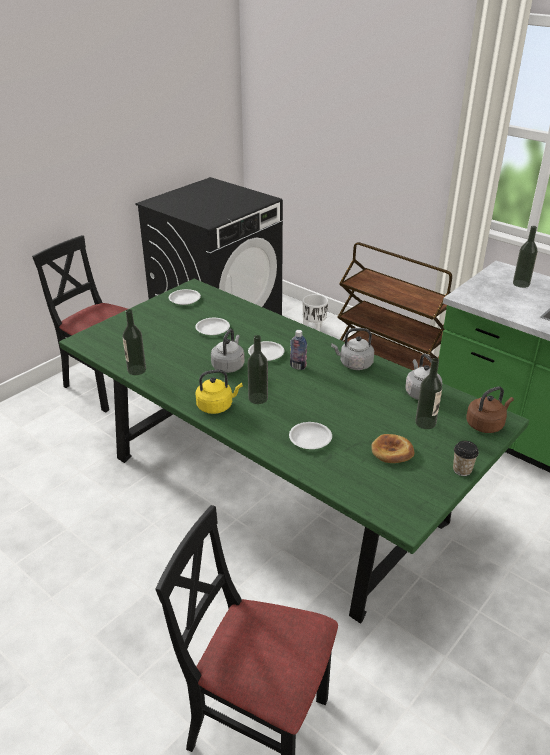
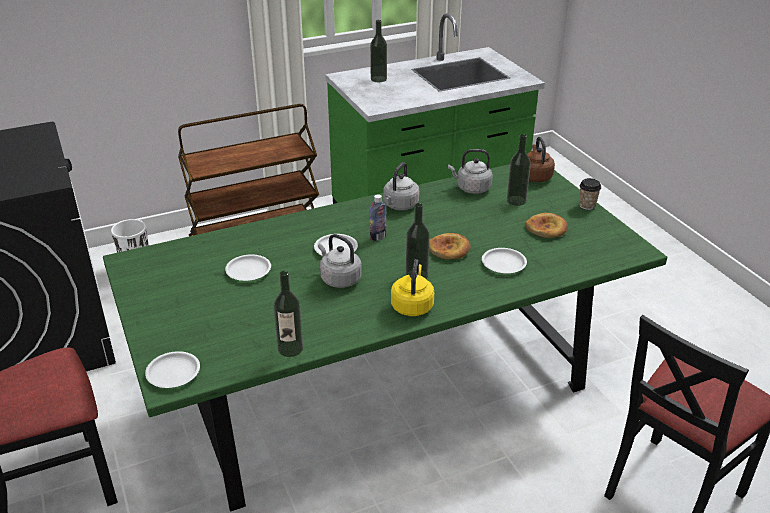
camera: 65 degrees left, 0 degrees up
(184, 299) = (152, 274): white plate -> white plate (173, 373)
(308, 404) = (449, 249): none -> bread

